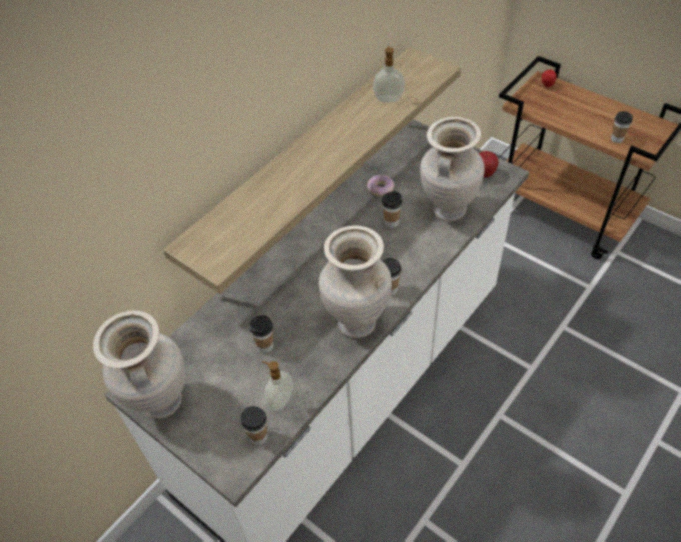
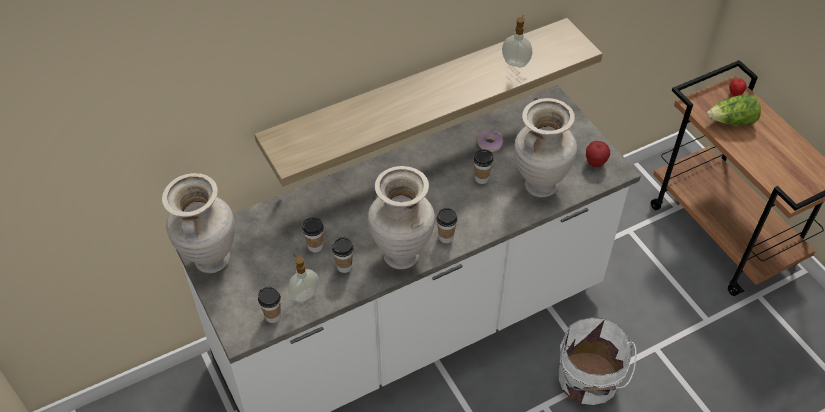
camera: 20 degrees right, 0 degrees up
(524, 377) = (588, 381): none -> white bucket
(558, 107) = (731, 121): none -> lettuce
(616, 139) = (773, 174): cup -> cup (344, 266)

